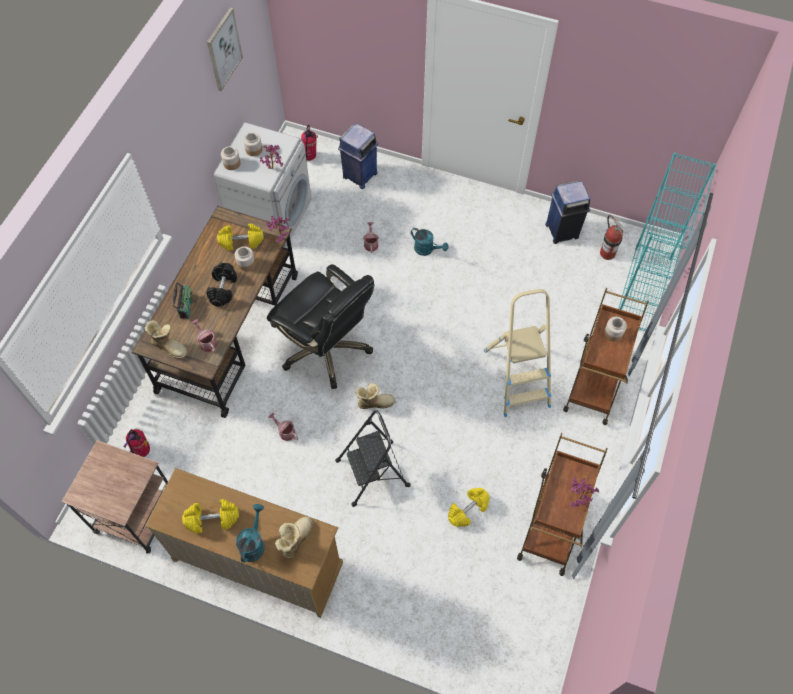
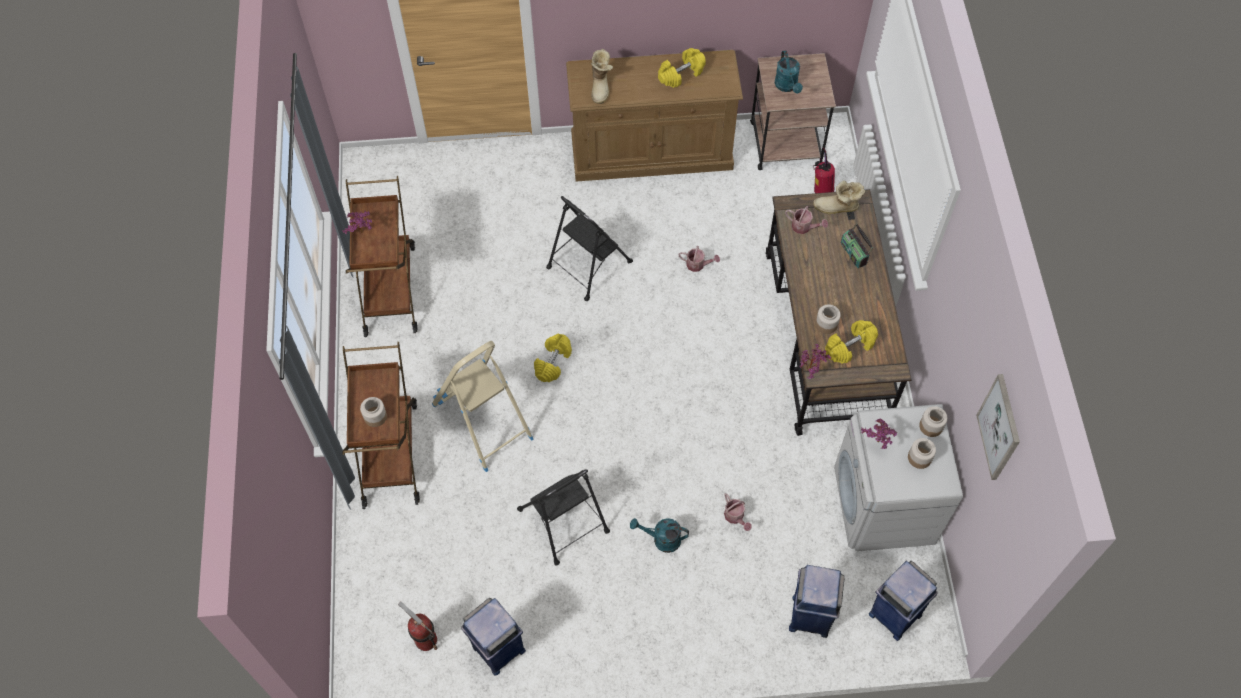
camera: 155 degrees right, 0 degrees up
(223, 289) = (828, 286): black dumbbell -> none
(253, 543) = (635, 72): turquoise watering can -> turquoise watering can (787, 86)
(309, 157) = (894, 614): fire extinguisher -> blue trash can
(325, 348) = (710, 364): black office chair -> none
(374, 402) = (624, 330): boot -> none
(468, 510) = (478, 268): yellow dumbbell -> yellow dumbbell (553, 362)
(486, 285) = (564, 522): none -> black step ladder
(643, 291) = (363, 600): turquoise bookcase -> none

